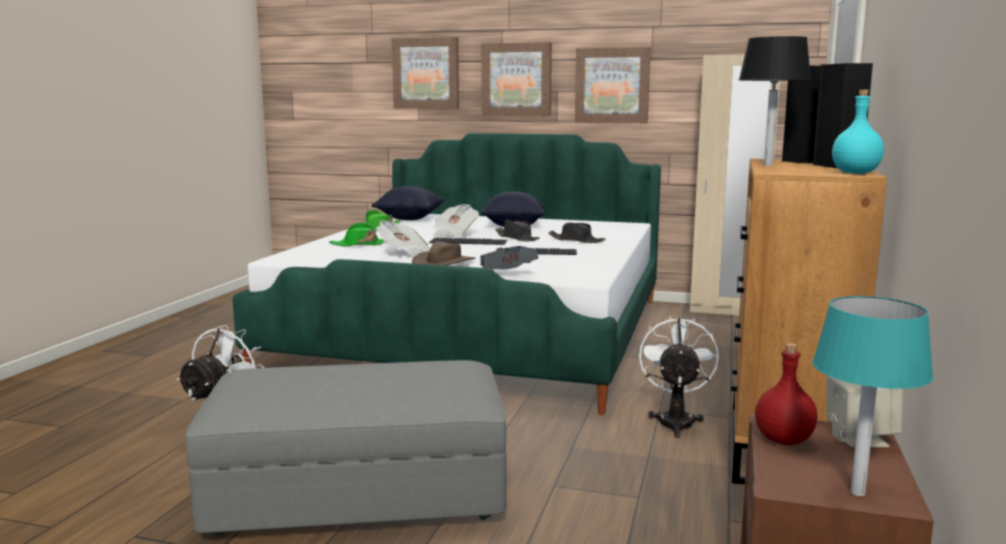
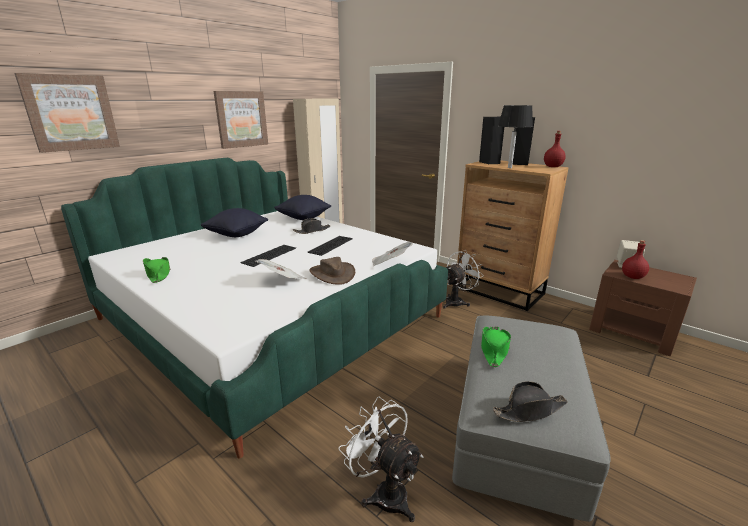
camera: 65 degrees left, 10 degrees up
(360, 244) = (218, 291): green hat -> green hat (494, 350)
(409, 219) = (135, 257): black pillow -> black pillow (303, 218)
(453, 234) = (235, 254): newspaper -> none
(516, 79) = (169, 117): picture -> none
(517, 238) = (281, 241): black hat -> black hat (530, 410)
(675, 420) = (457, 301): white fan -> white fan turned 105 degrees clockwise
(856, 173) = (553, 167): turquoise bottle -> red bottle
(857, 492) = (680, 280): turquoise table lamp -> none

